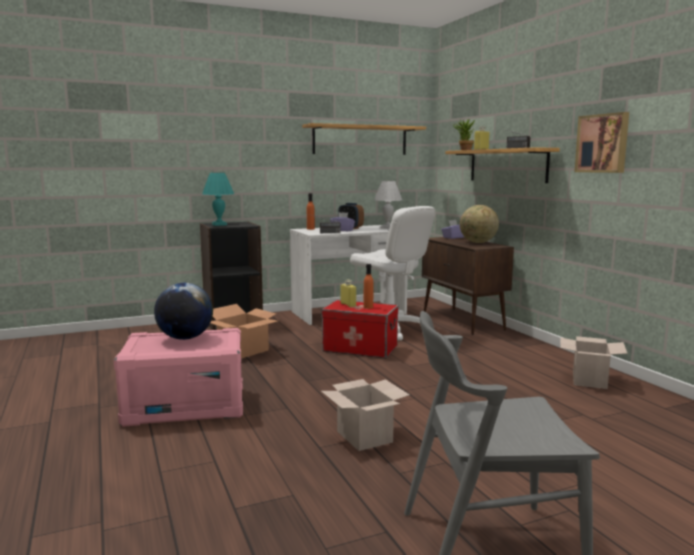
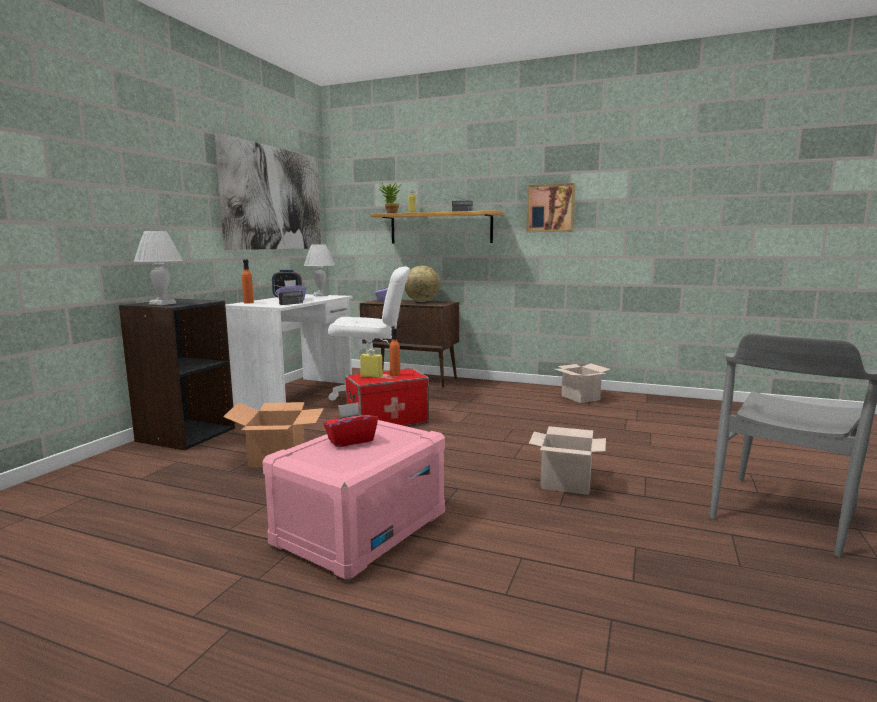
camera: 45 degrees left, 0 degrees up
(185, 338) = (351, 441): globe -> red tissue box
(219, 224) = (162, 304): turquoise table lamp -> white table lamp
(360, 140) = (273, 199): shelf -> picture

